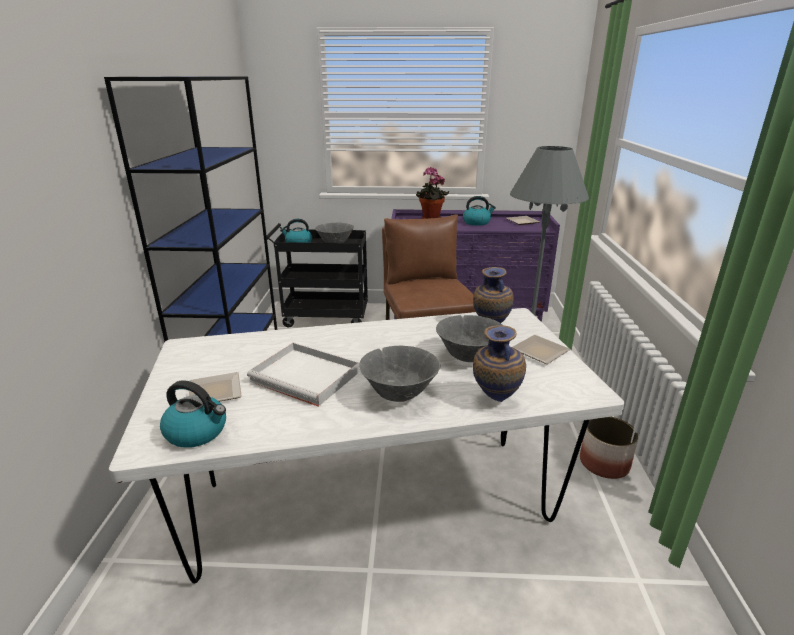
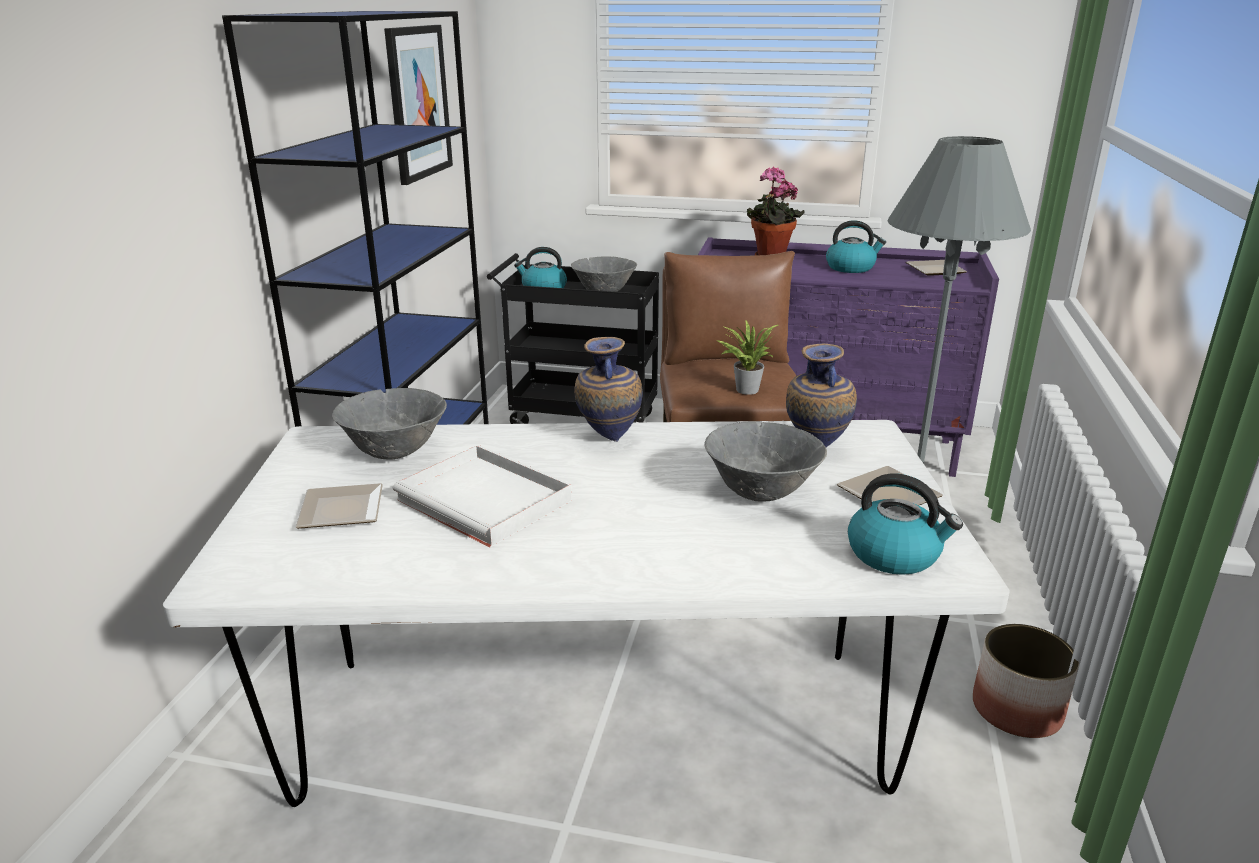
camera: 10 degrees right, 0 degrees up
(197, 432) = (300, 566): kettle -> kettle (895, 554)
(218, 134) = (418, 103): none -> picture
(399, 395) = (623, 543): grey bowl -> grey bowl (394, 454)
(439, 295) = (745, 389): none -> potted plant
(494, 401) = (779, 567): vase -> vase (608, 440)

